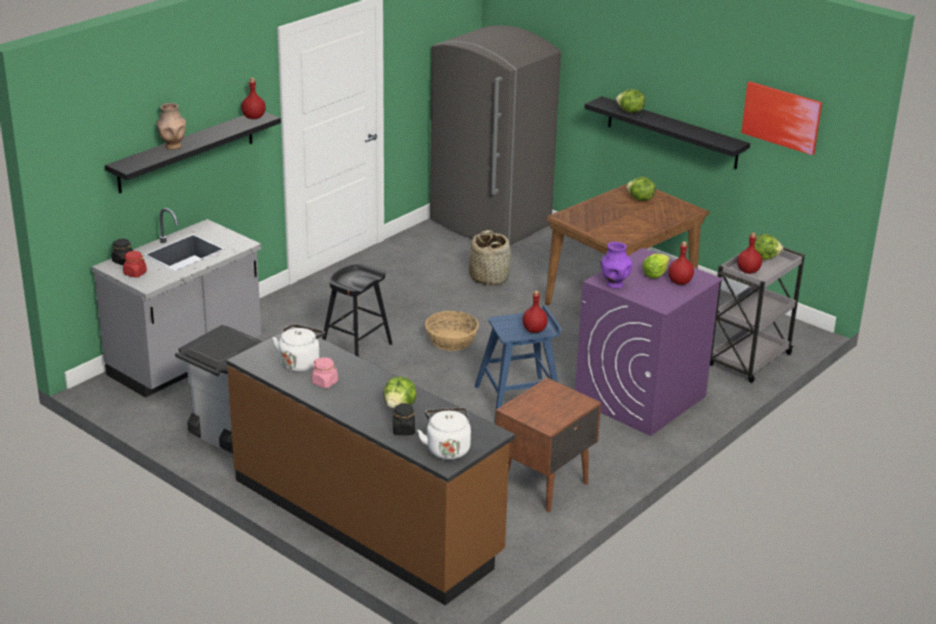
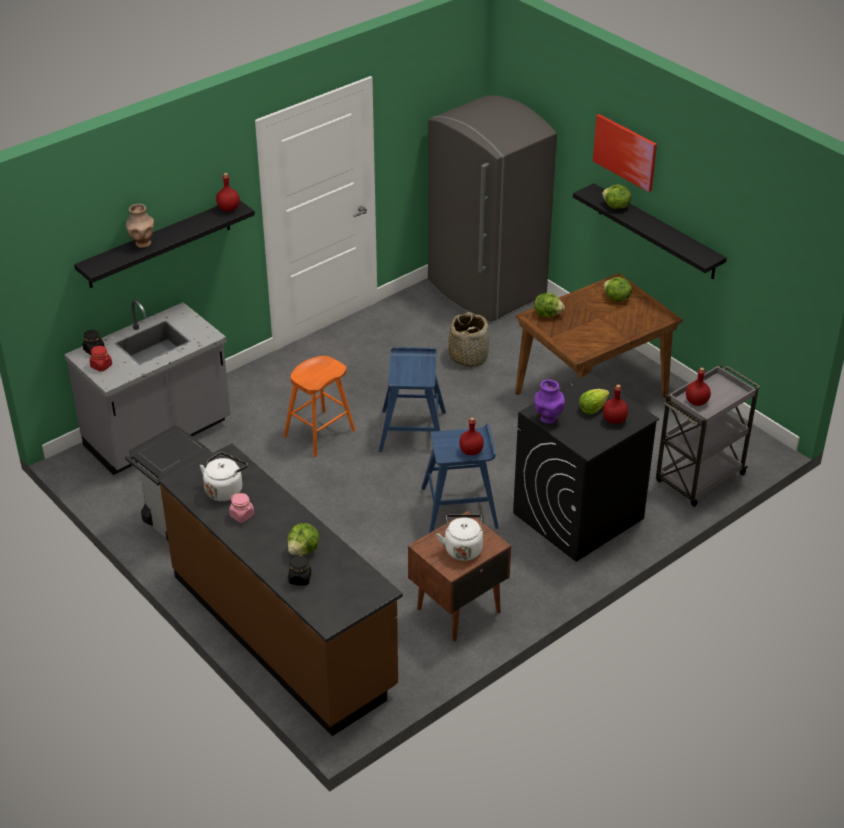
camera: 10 degrees right, 10 degrees up
(356, 349) = (319, 433): black stool -> orange stool
(447, 449) = (334, 604): white kettle -> white kettle (462, 548)
(451, 340) = (413, 430): basket -> blue stool
(640, 398) = (578, 516): purple washing machine -> black washing machine
(763, 257) = (718, 385): lettuce -> lettuce (547, 314)
(781, 117) = (756, 239): picture -> picture (625, 152)

